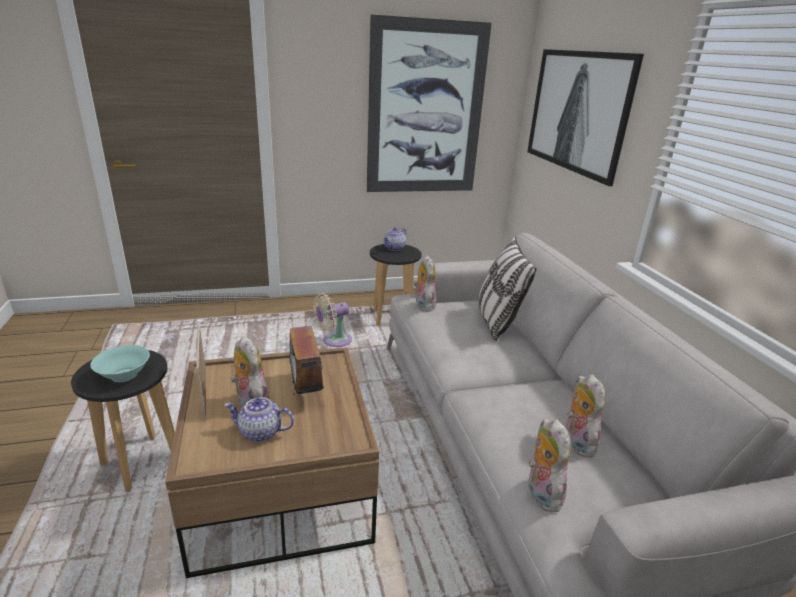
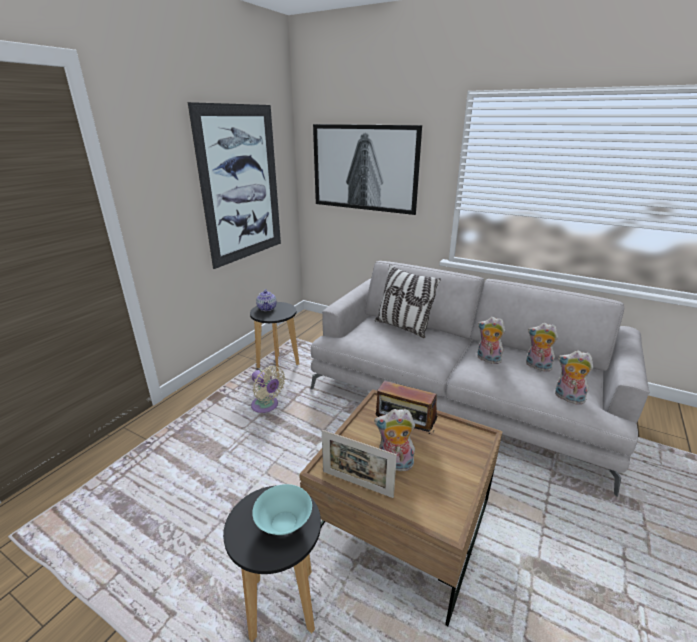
camera: 45 degrees left, 0 degrees up
(260, 432) = (437, 475): teapot -> none
(334, 341) = (266, 406): beige fan -> beige fan turned 60 degrees counterclockwise
(423, 305) = (349, 338): plush toy -> plush toy (487, 359)

